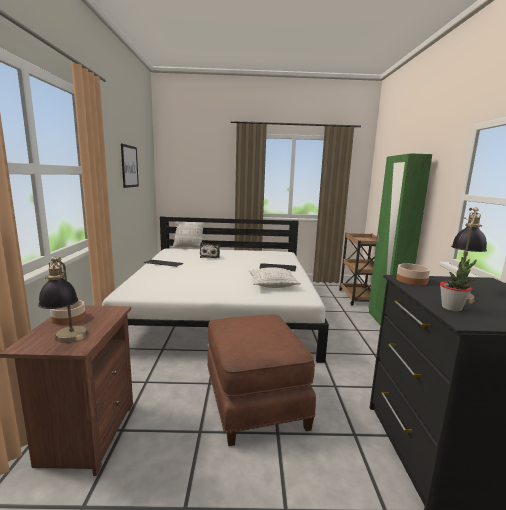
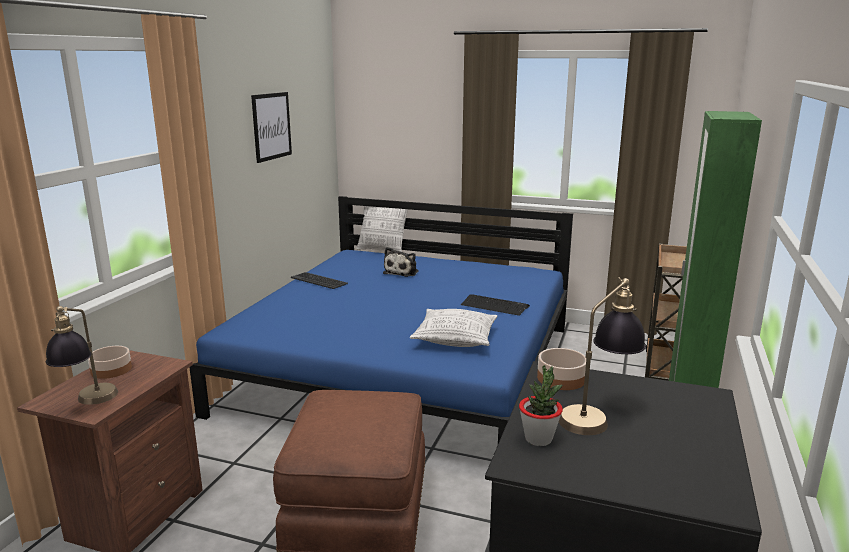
camera: 20 degrees right, 5 degrees up
(223, 311) = (406, 368): white bed -> blue bed

